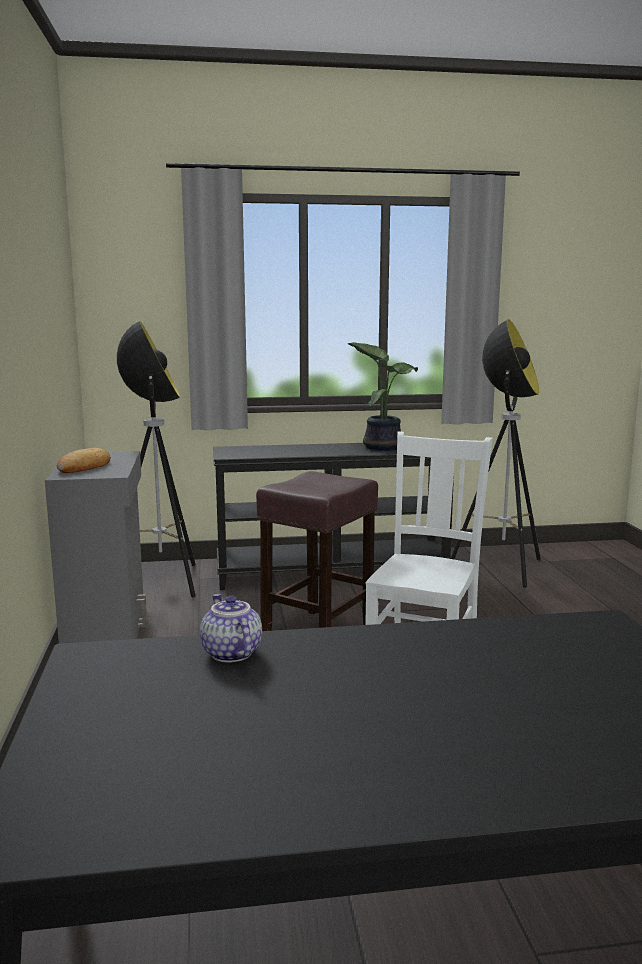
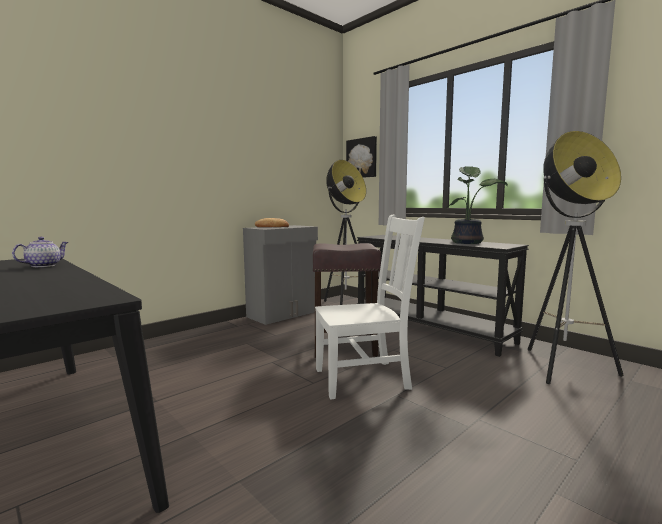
camera: 55 degrees right, 5 degrees down
(130, 310) = (362, 158): none -> picture

